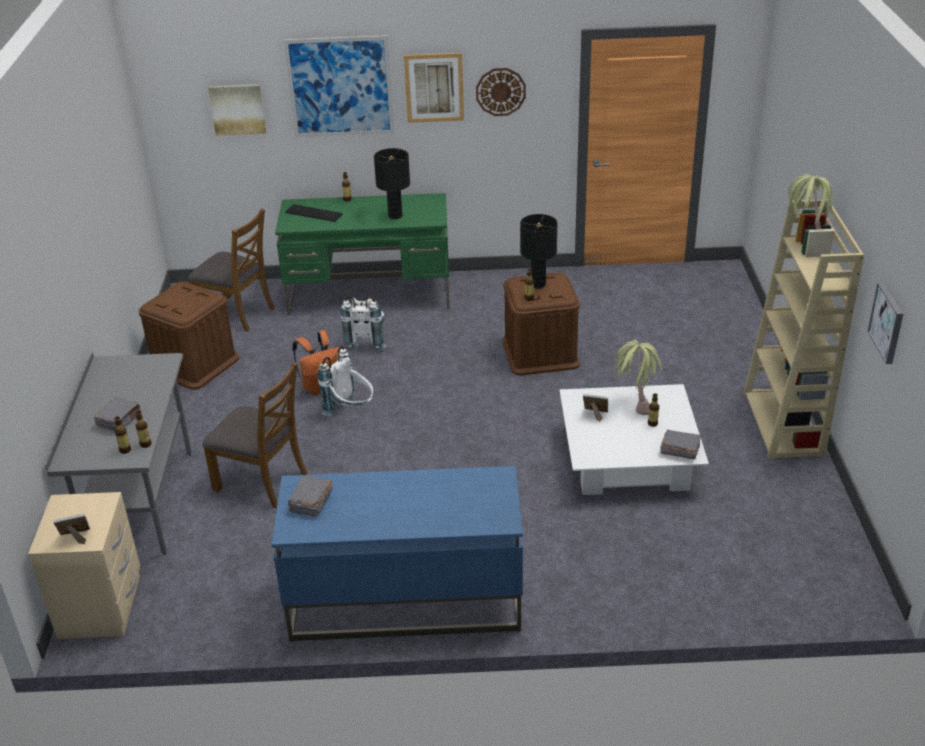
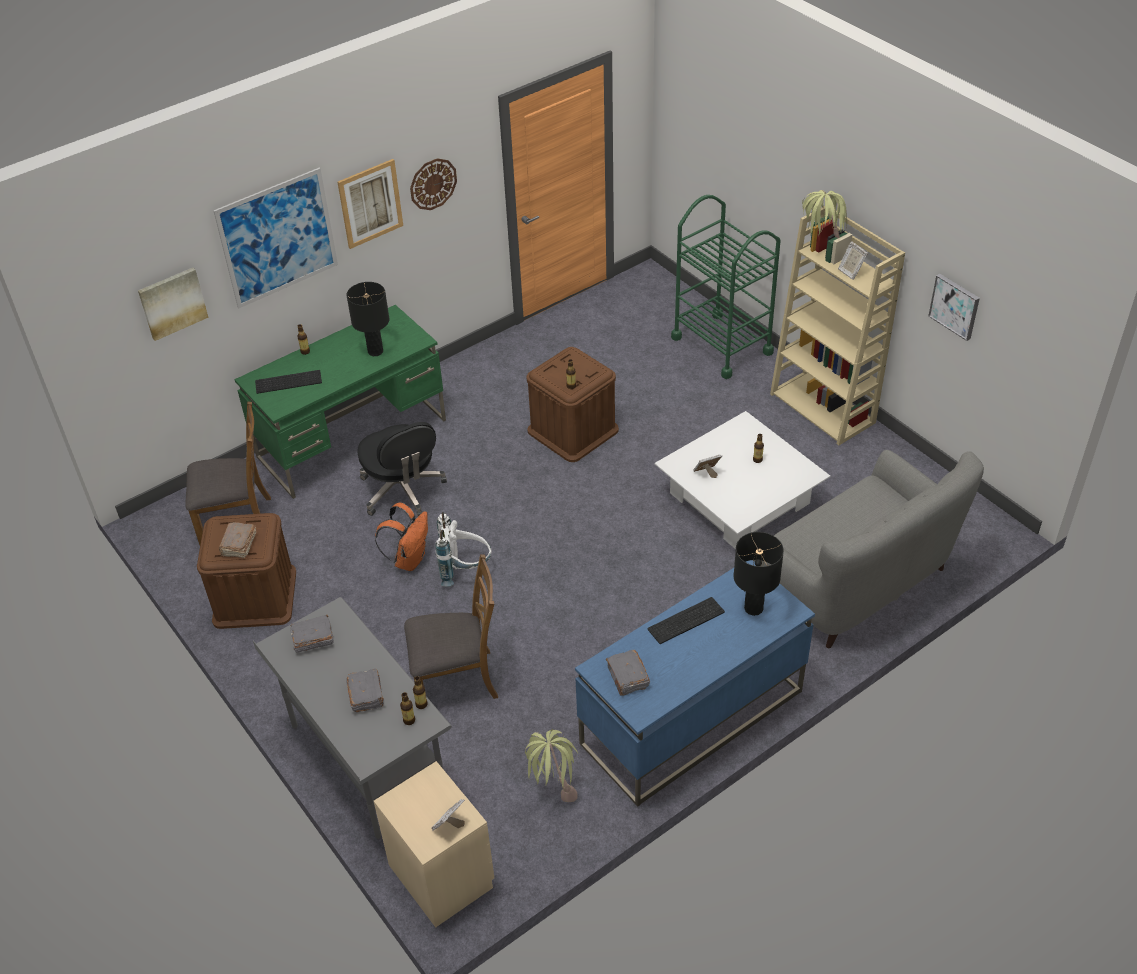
camera: 35 degrees left, 10 degrees up
(176, 304) = (238, 545): none -> brown book
(366, 341) = (403, 491): white backpack -> black office chair
(405, 486) = (686, 622): none -> keyboard
(538, 284) = (565, 368): black table lamp -> black table lamp (754, 608)
(634, 404) = (726, 448): potted plant -> potted plant (552, 789)
(666, 570) = (854, 581): none -> grey sofa
(679, 450) = (799, 474): grey book -> grey book (312, 639)
(737, 341) = (722, 345): none -> green cart
(815, 267) = (850, 272): none -> picture frame

